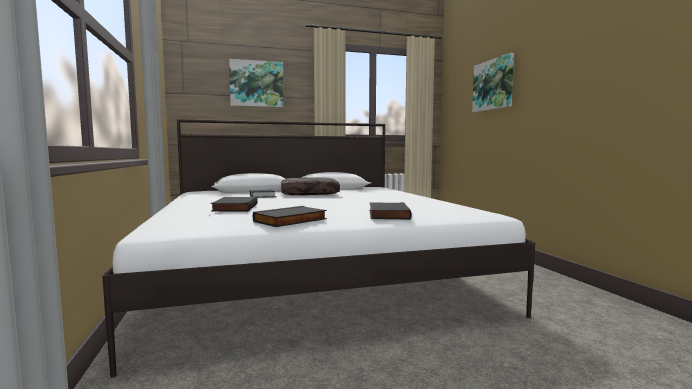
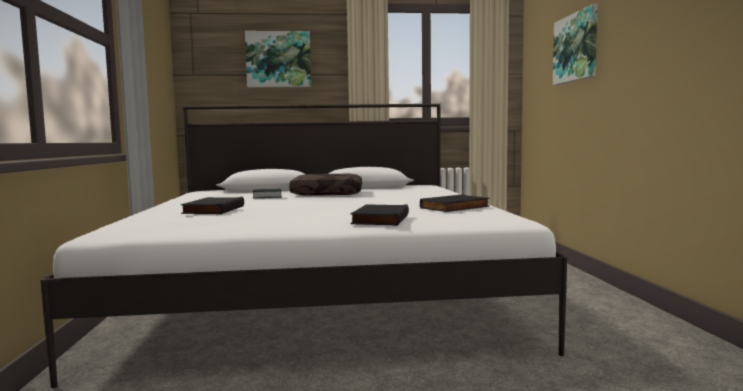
camera: 10 degrees right, 0 degrees up
(291, 221) = (256, 225): black book -> black book (455, 207)

